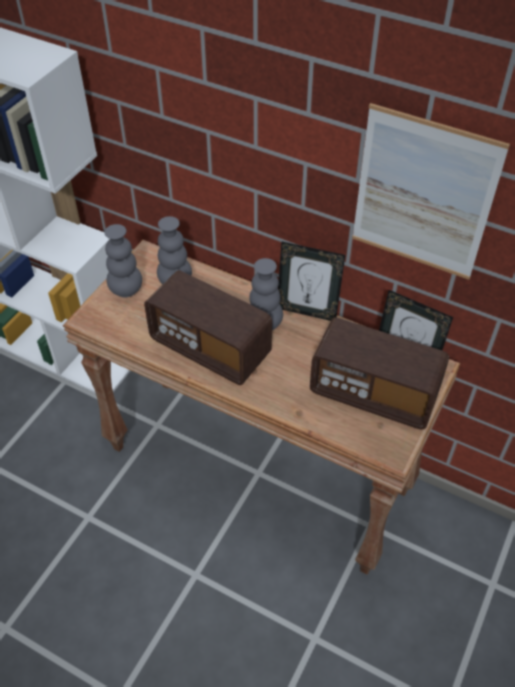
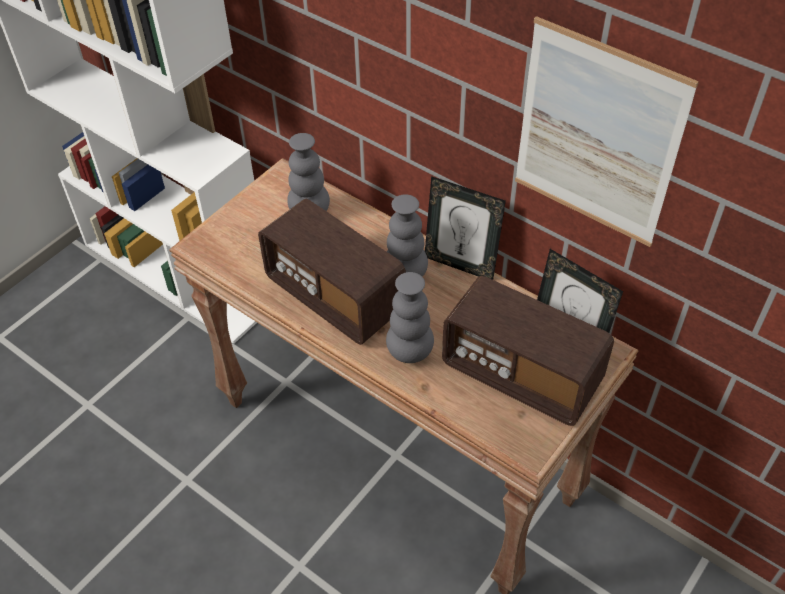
camera: 10 degrees right, 0 degrees up
(126, 290) = (250, 216): grey vase -> grey vase (410, 352)

